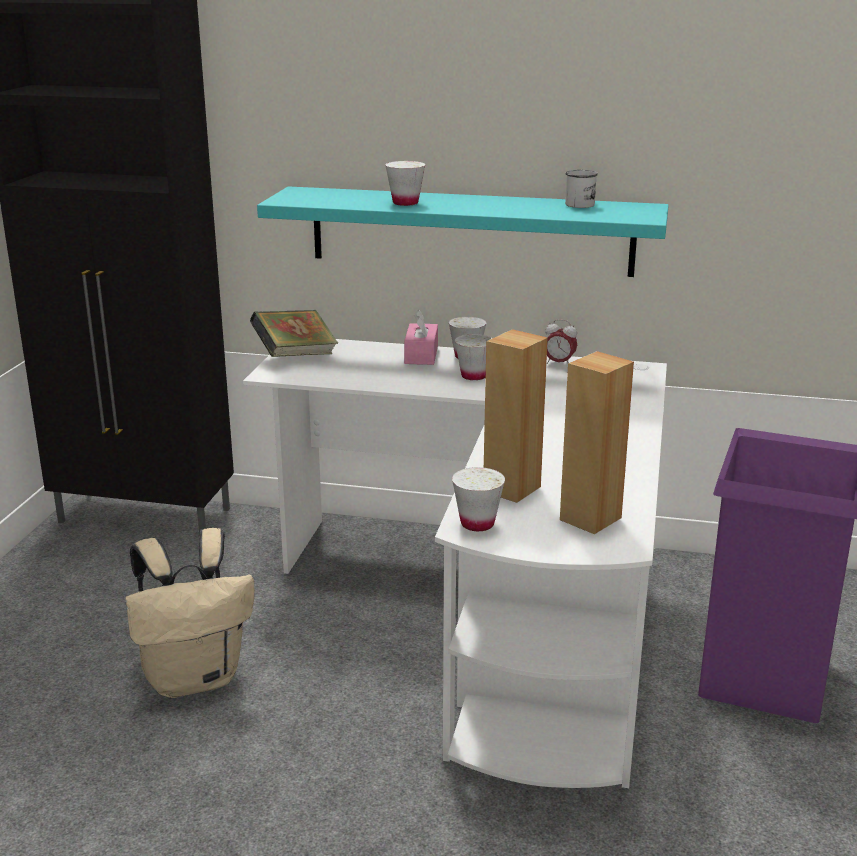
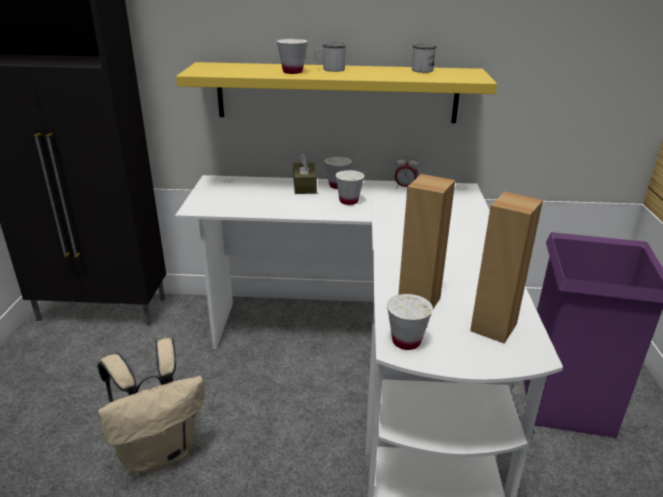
camera: 10 degrees left, 5 degrees up
(295, 356) = (211, 192): book -> none
(421, 355) = (304, 186): pink tissue box -> brown tissue box
(456, 200) = (330, 69): none -> white mug
(471, 231) = (337, 93): turquoise shelf -> yellow shelf

